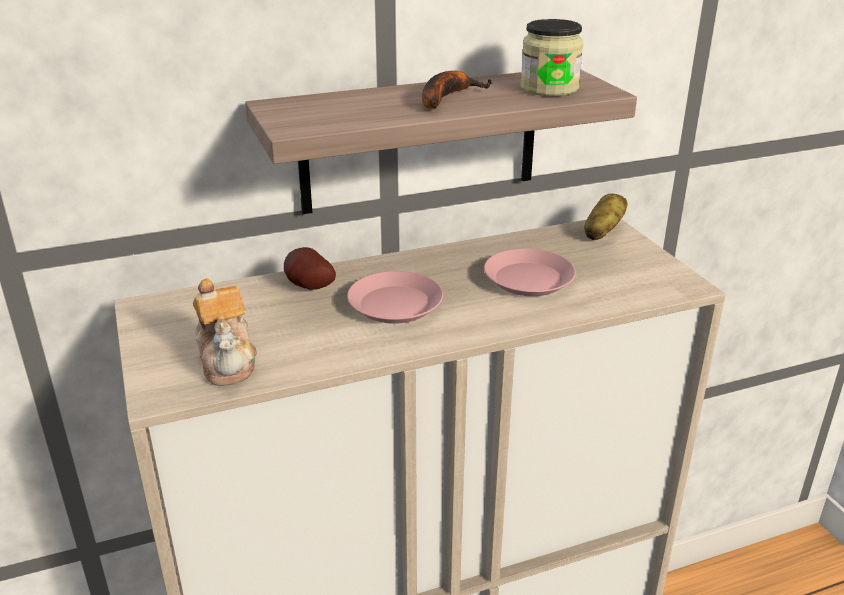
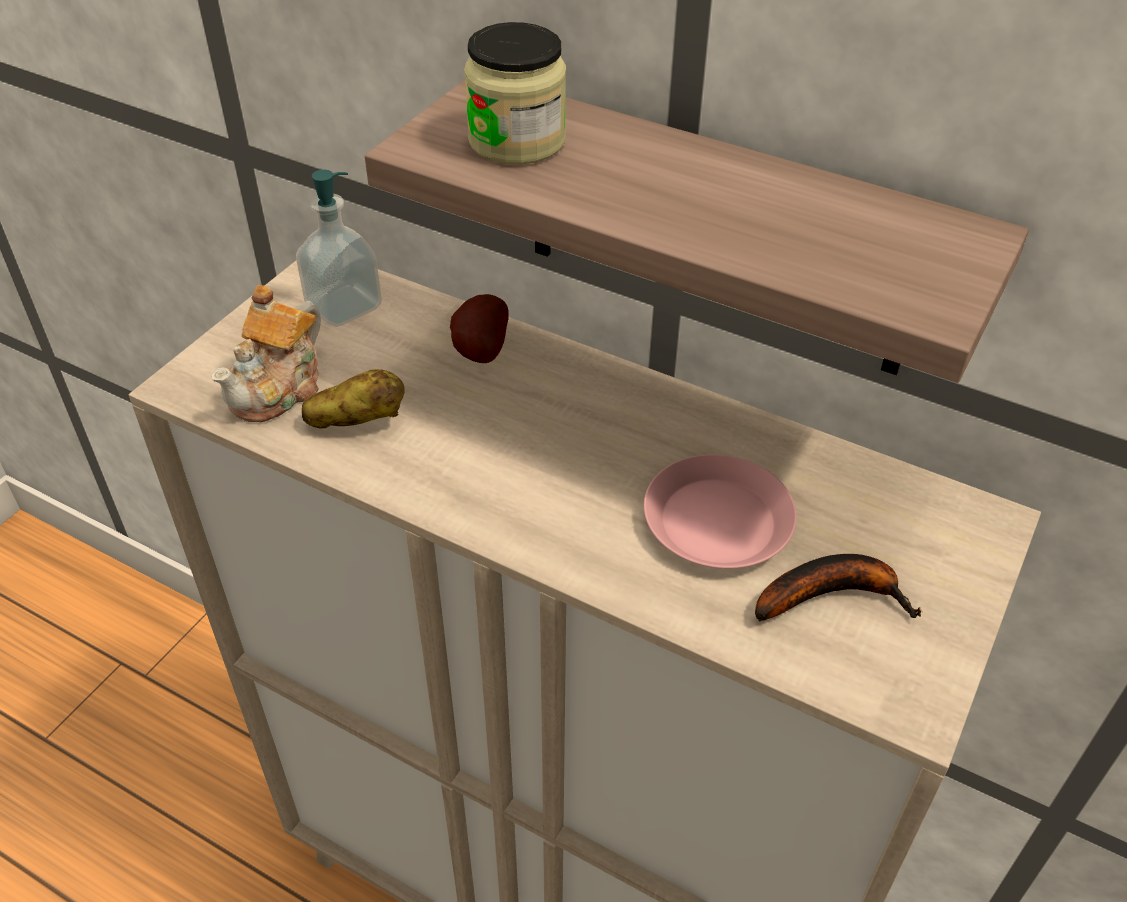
camera: 50 degrees right, 15 degrees up
(193, 311) = (344, 307): none -> soap dispenser
(395, 304) = (517, 439): pink plate -> none
(446, 97) = (689, 190): banana -> banana (833, 595)
(549, 88) = (866, 253): jar -> jar (517, 141)
(602, 232) = (958, 526): potato -> potato (357, 421)

